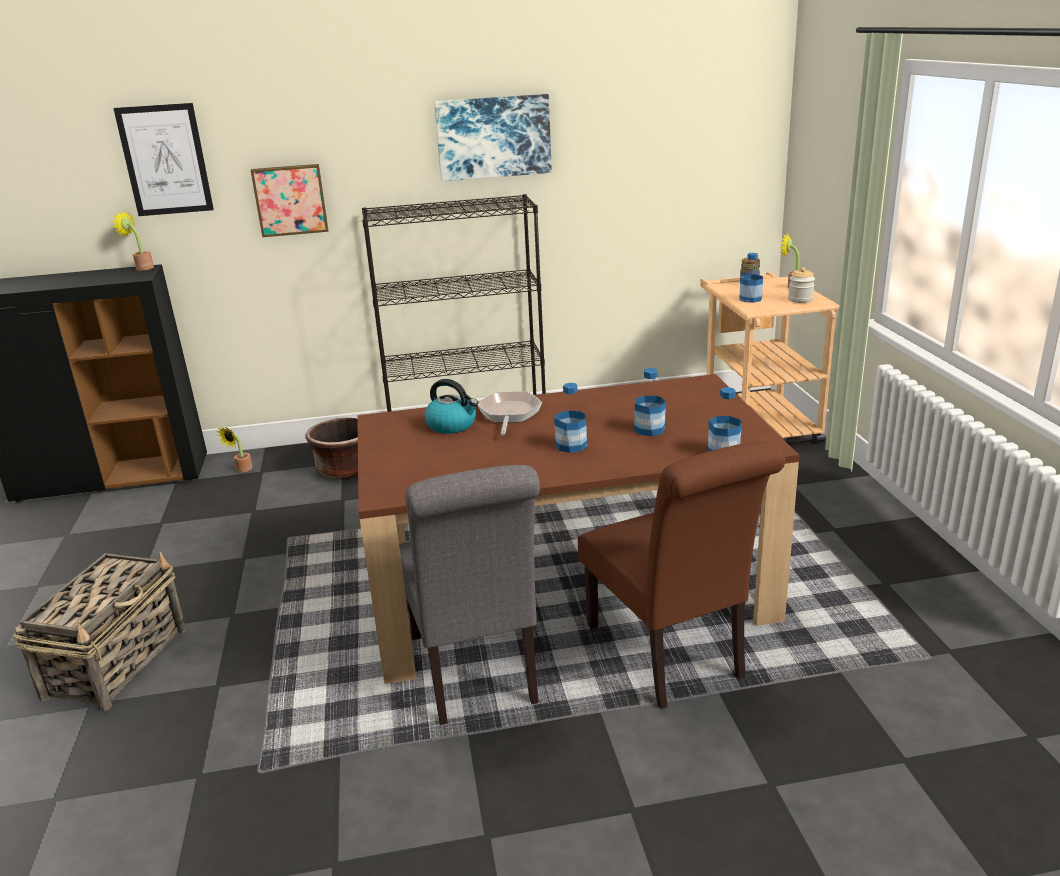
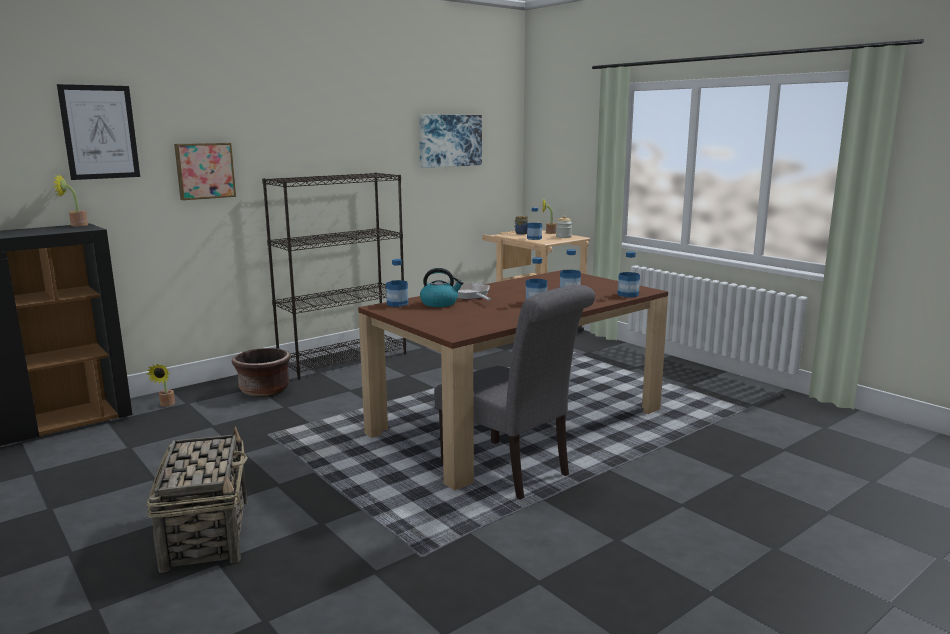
camera: 30 degrees left, 10 degrees down
(405, 417) = (397, 304): none -> bottle
(493, 137) = (354, 130): picture -> picture (449, 140)
(671, 657) = (618, 437): brown chair -> none

